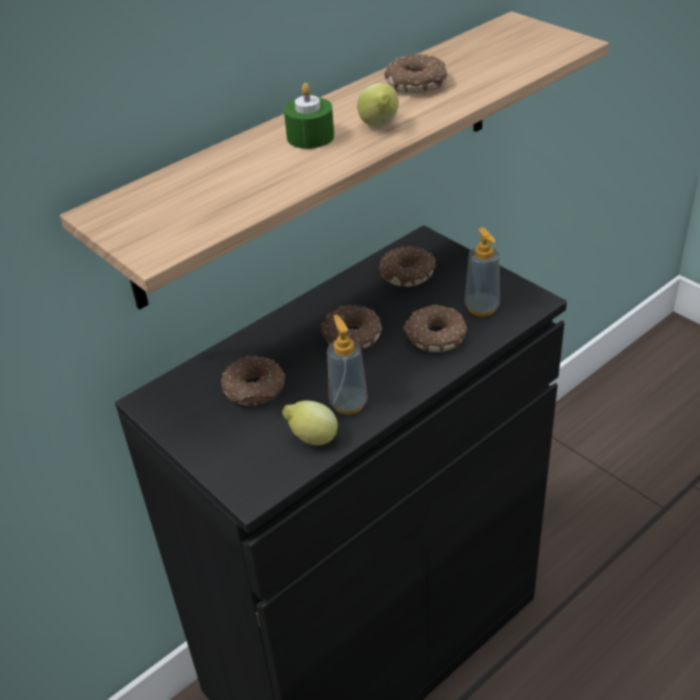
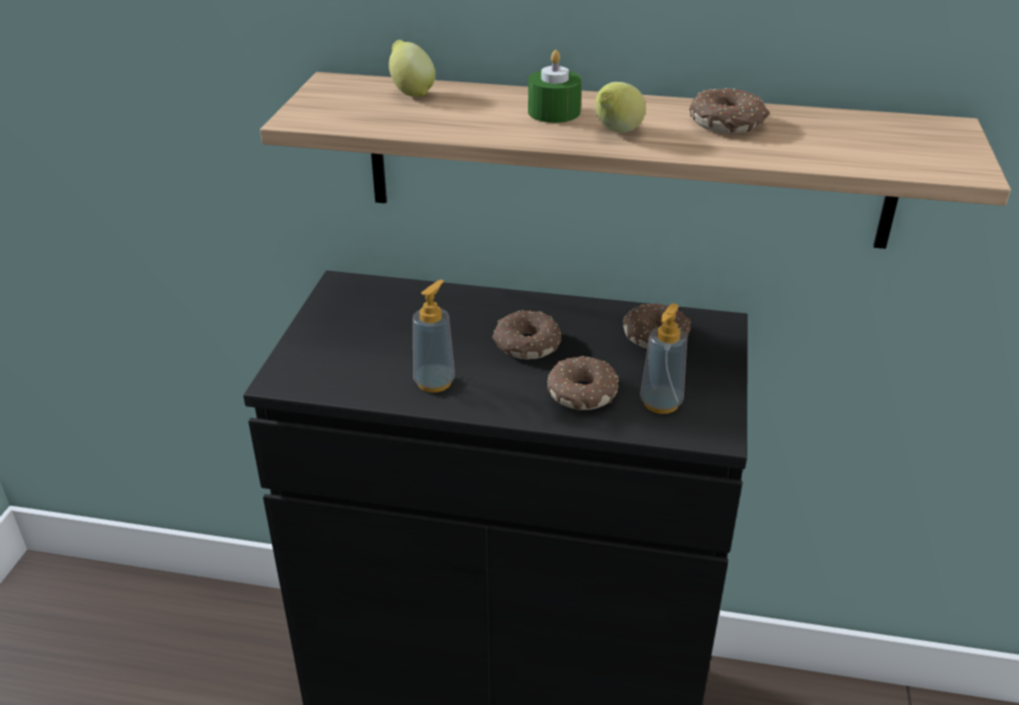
camera: 50 degrees right, 5 degrees down
(255, 390) = (402, 326): donut -> none
(312, 439) = (370, 382): lemon -> lemon (411, 92)

